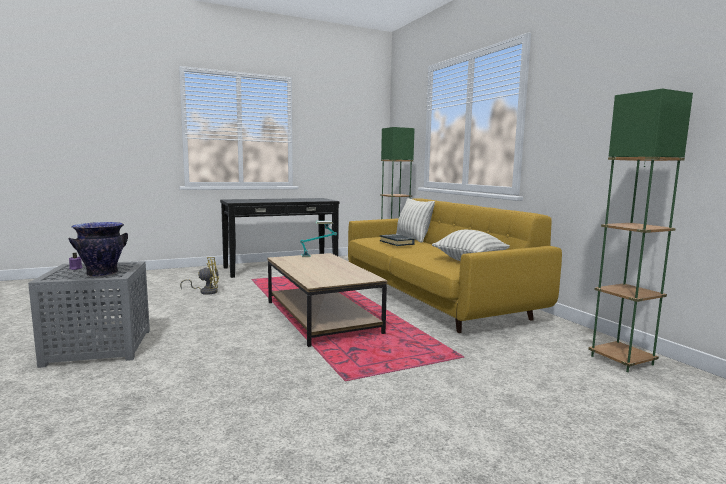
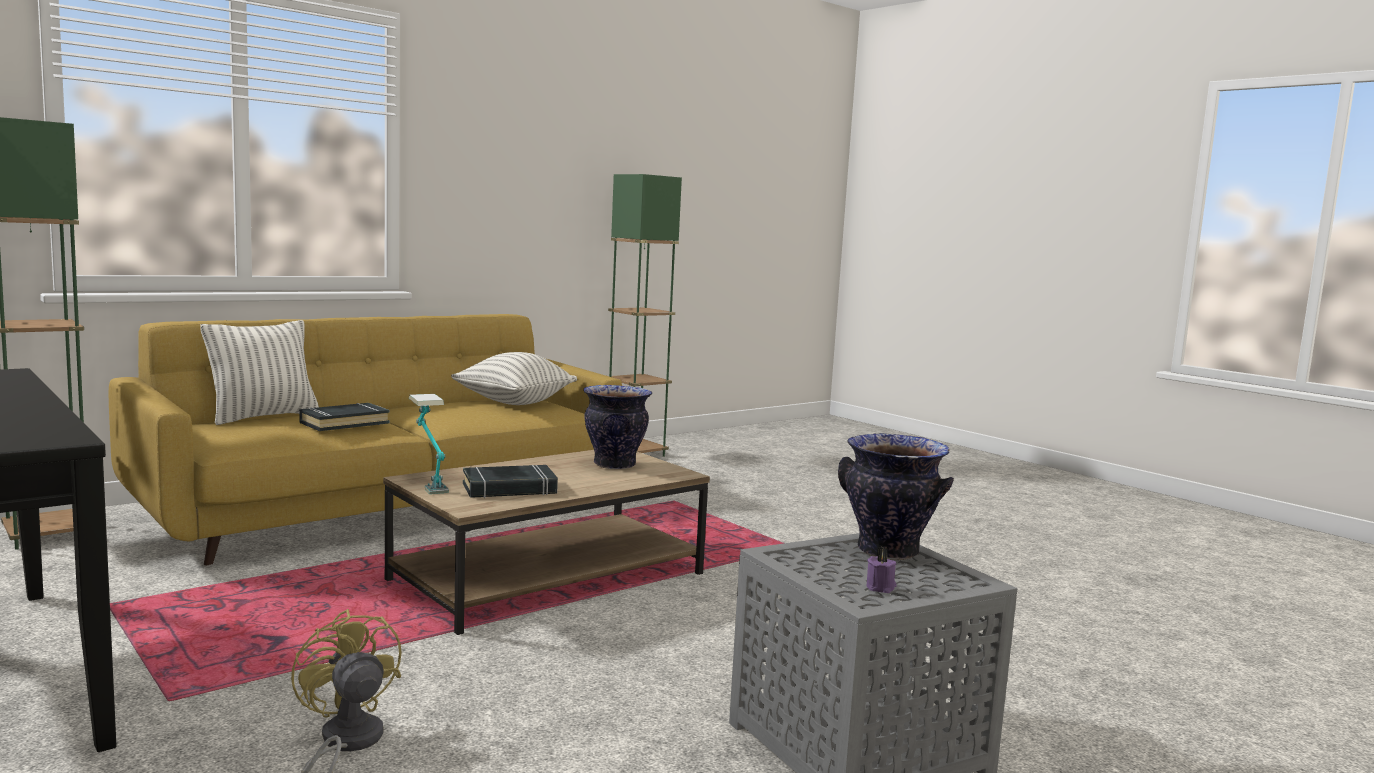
camera: 105 degrees left, 0 degrees up
(302, 262) = (509, 489): none -> black book
(339, 276) = (615, 465): none -> vase

